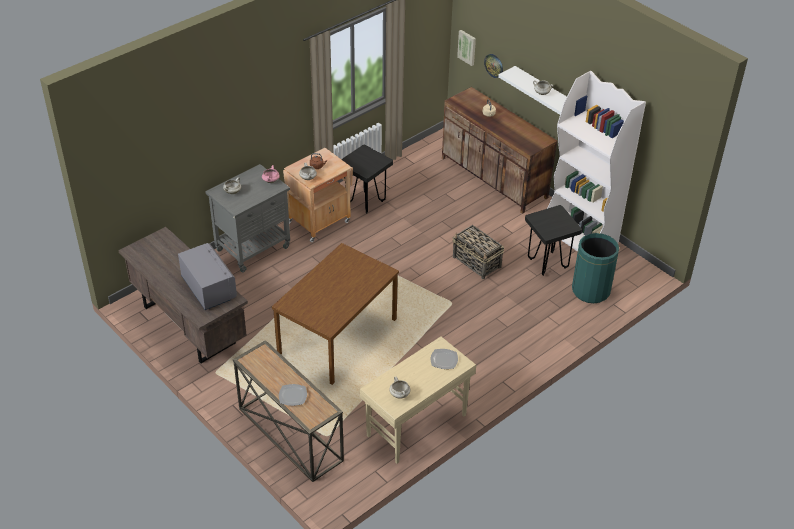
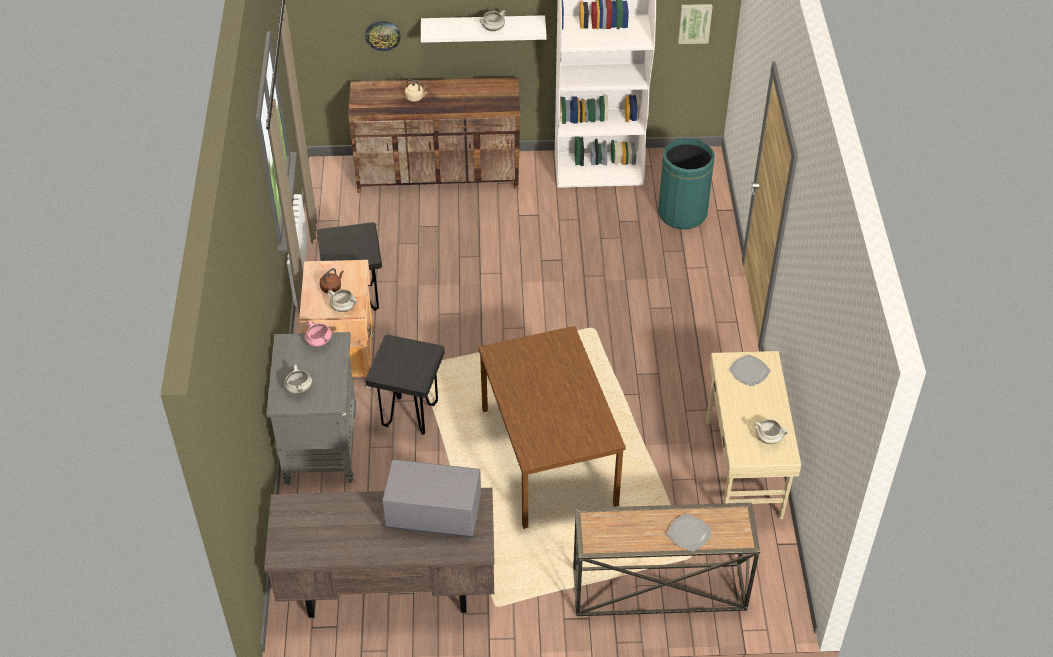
camera: 50 degrees left, 5 degrees up
(467, 47) = (327, 33): picture -> picture (694, 23)
(477, 262) = (553, 270): basket -> none
(547, 263) = (611, 218): black stool -> black stool (410, 416)

